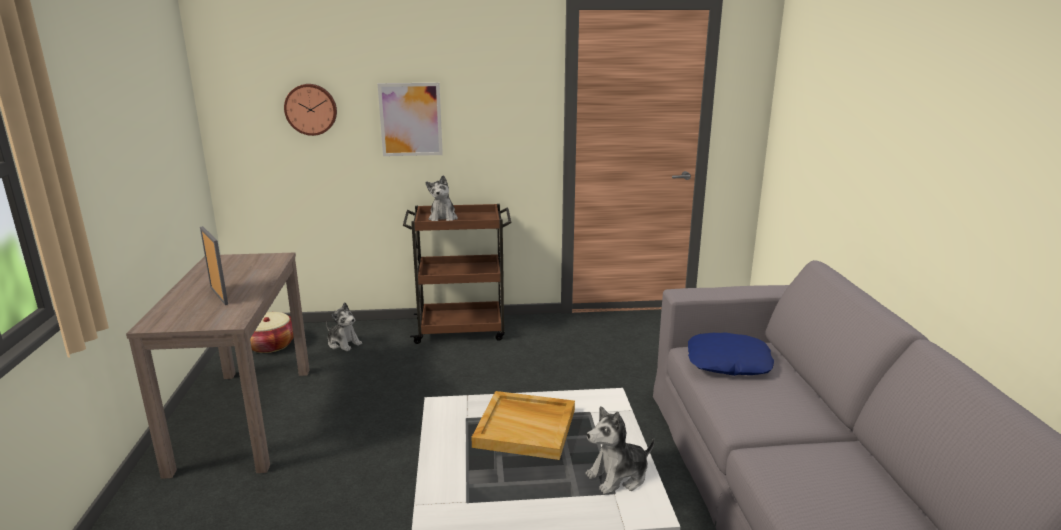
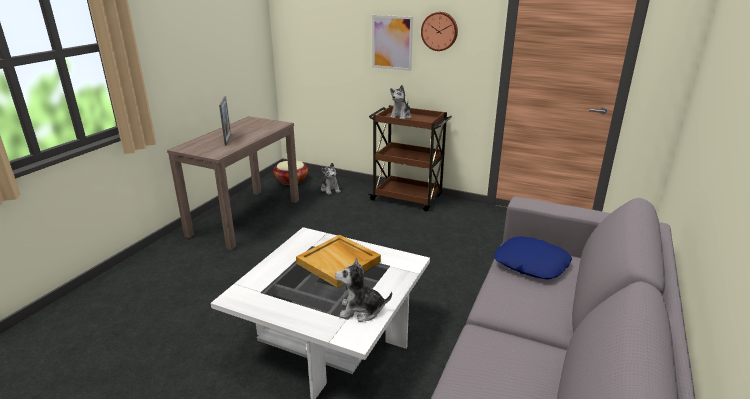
camera: 30 degrees right, 5 degrees up
(311, 109) = (331, 30): wall clock -> wall clock (439, 31)

